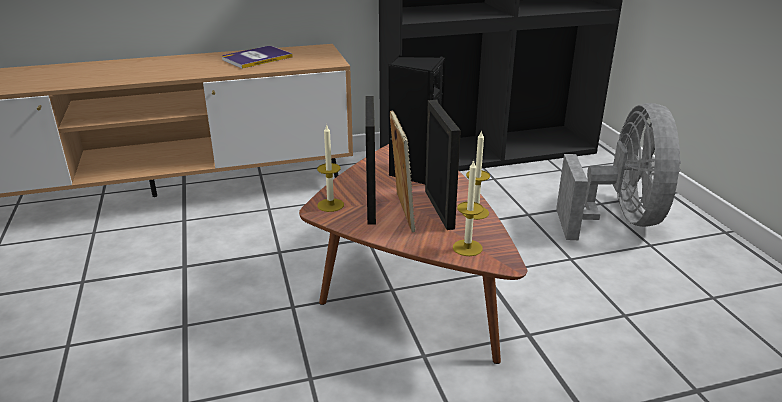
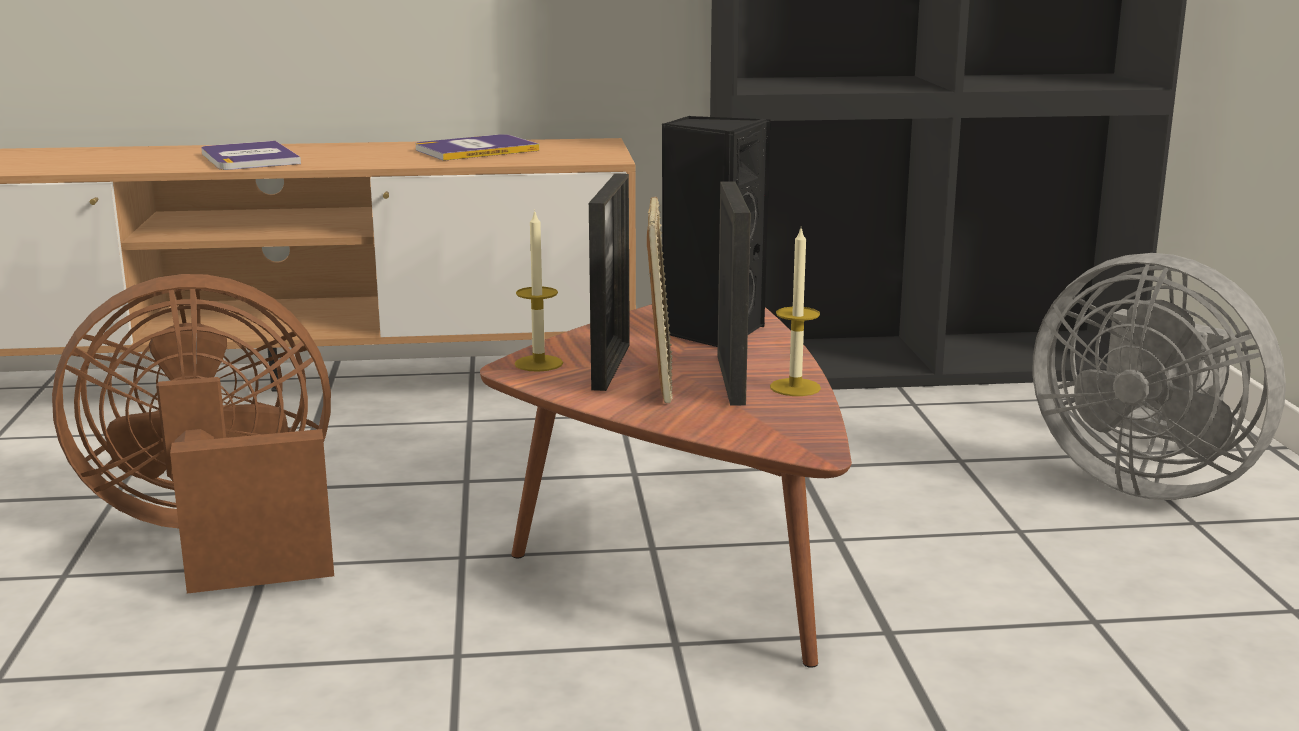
camera: 10 degrees right, 10 degrees down
(127, 72) = (249, 158): none -> book
(151, 307) = (218, 537): none -> brown fan
(467, 248) = (755, 429): candle -> none
(619, 220) = (1144, 481): grey fan -> grey fan turned 120 degrees clockwise

